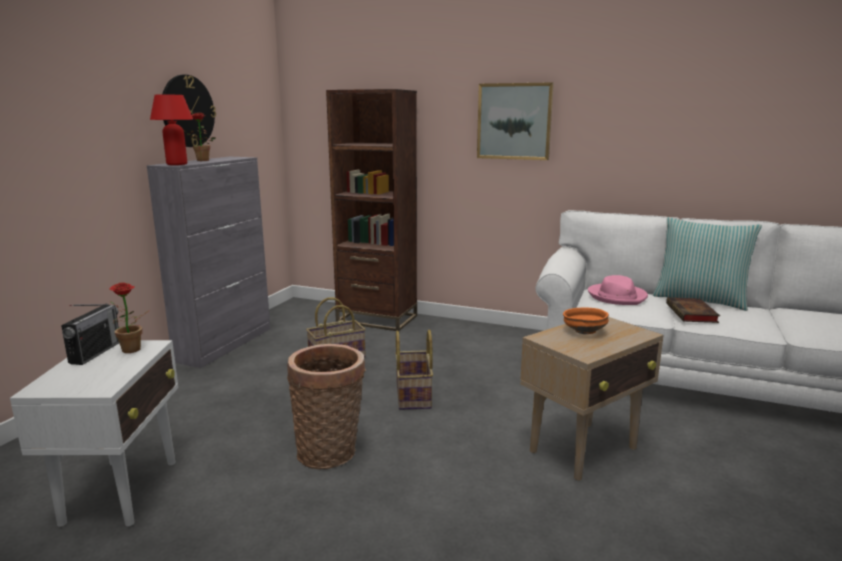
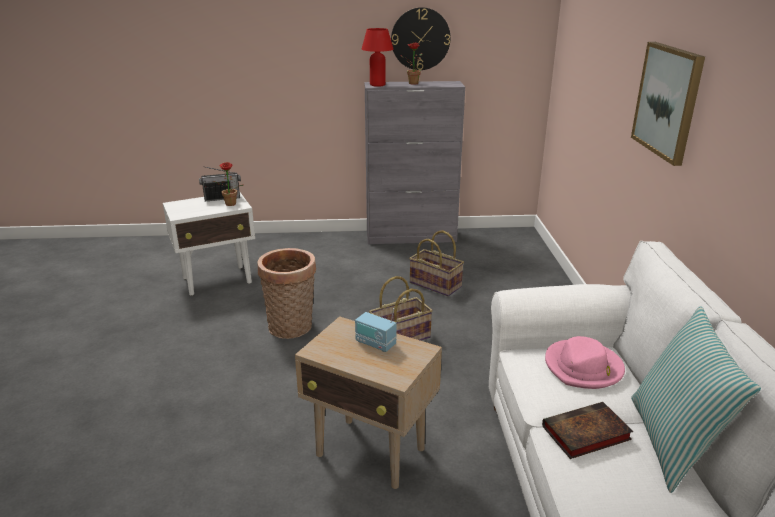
camera: 65 degrees right, 10 degrees up
(377, 319) = (536, 277): brown bookcase -> none
(584, 331) = (375, 344): orange bowl -> radio

